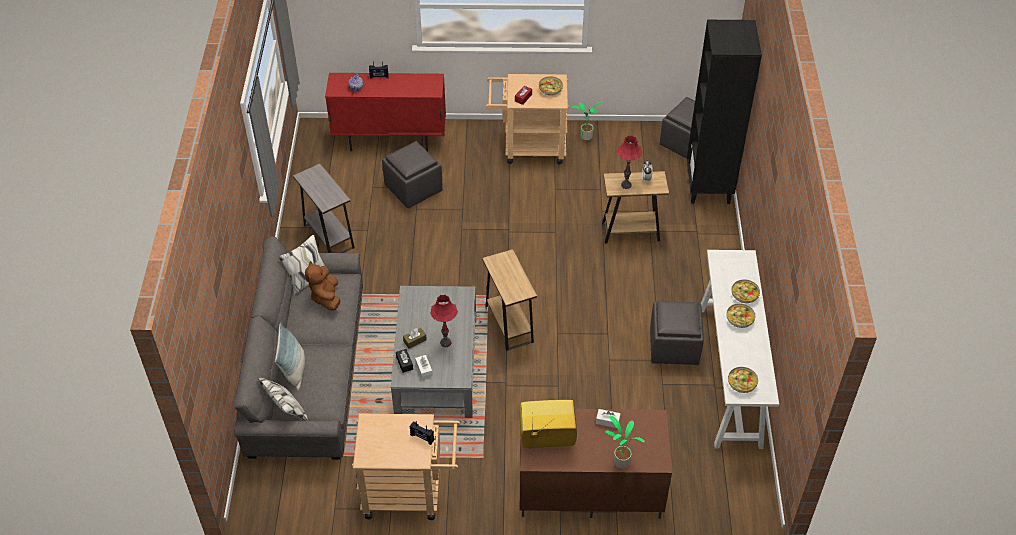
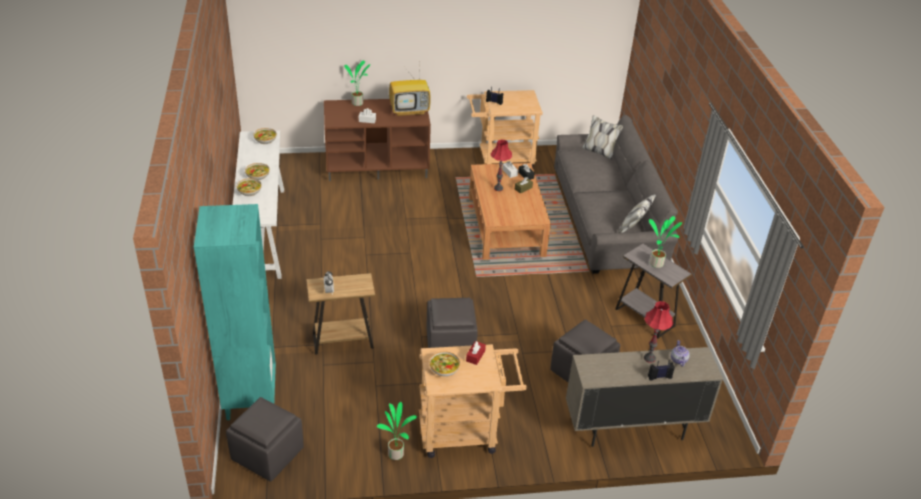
camera: 170 degrees right, 10 degrees down
(294, 371) = (606, 167): pillow -> none
(320, 187) = (657, 264): none -> potted plant
(326, 297) = (608, 212): brown plush toy -> none
(390, 141) = (632, 428): red cabinet -> beige cabinet
(436, 365) = (506, 226): grey coffee table -> brown coffee table
(509, 325) = (452, 256): brown side table -> none
(626, 185) = (351, 283): red table lamp -> red table lamp (649, 358)
(674, 346) = (307, 249): grey ottoman -> grey ottoman (450, 344)
(709, 187) = (250, 397): black bookcase -> turquoise bookcase

